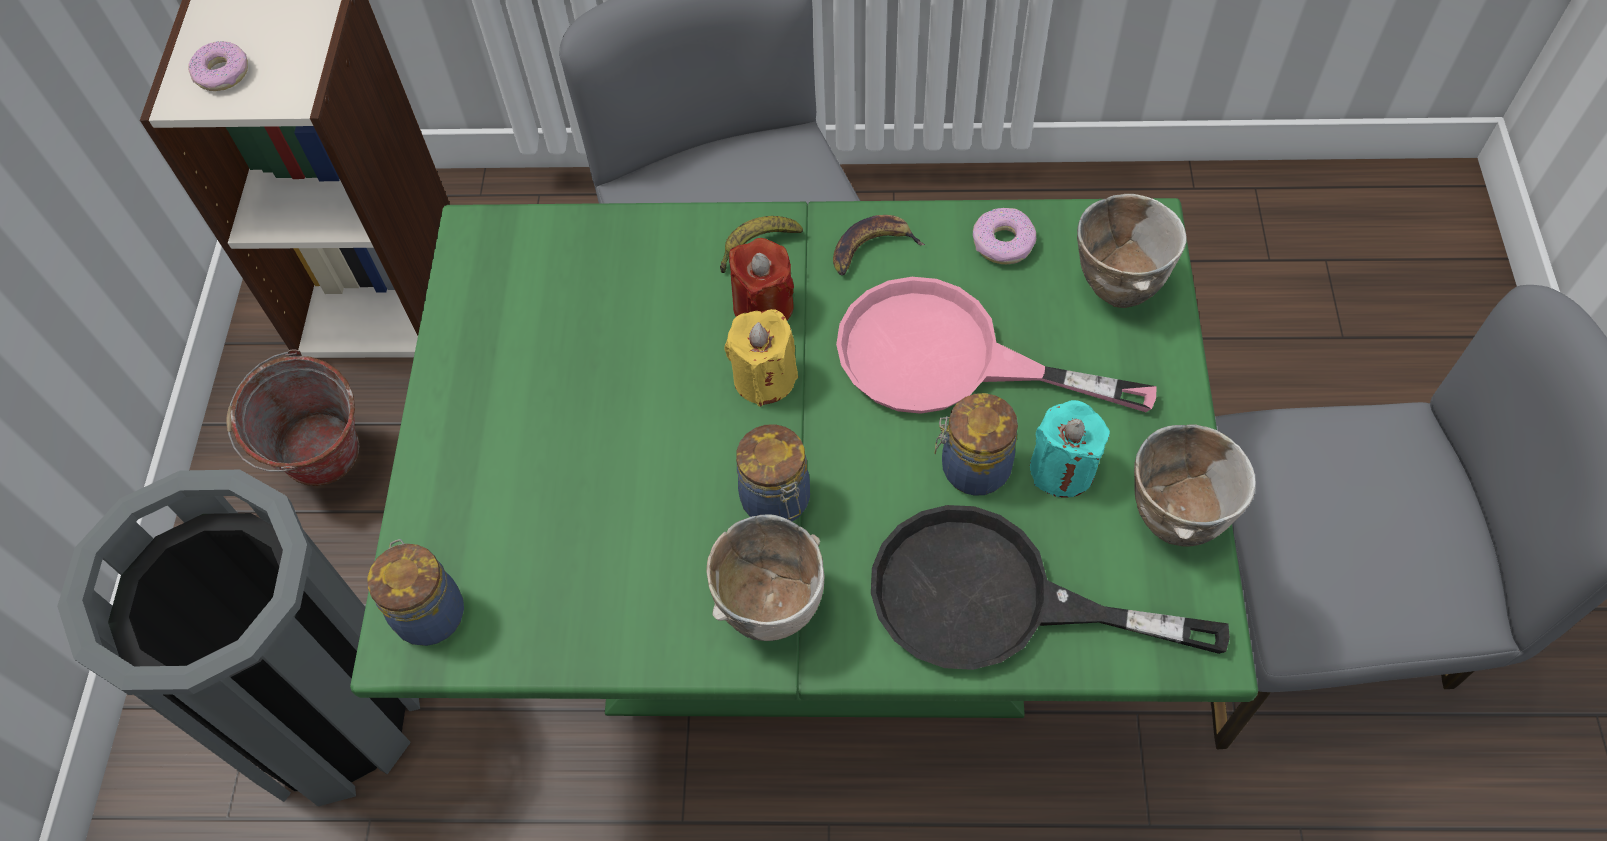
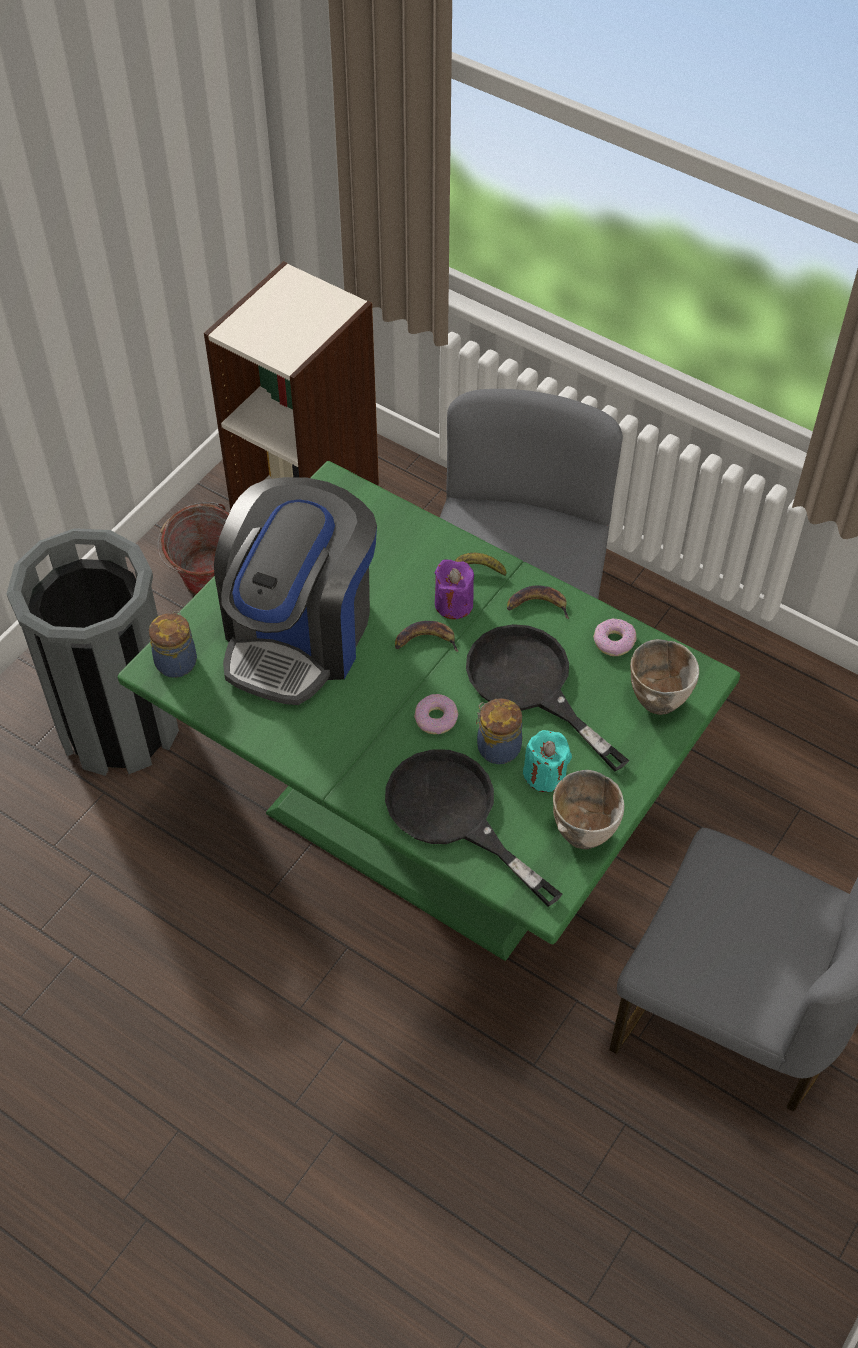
camera: 30 degrees right, 5 degrees down
(223, 73) = (262, 327): donut -> donut (436, 718)
(582, 465) = (299, 633): none -> coffee machine
(763, 306) = (453, 604): red candle -> purple candle
(764, 378) = (425, 641): yellow candle -> banana
(775, 609) = (341, 756): bowl -> none
(777, 502) = (383, 706): jar -> none
(948, 359) = (530, 686): pink frying pan -> black frying pan

